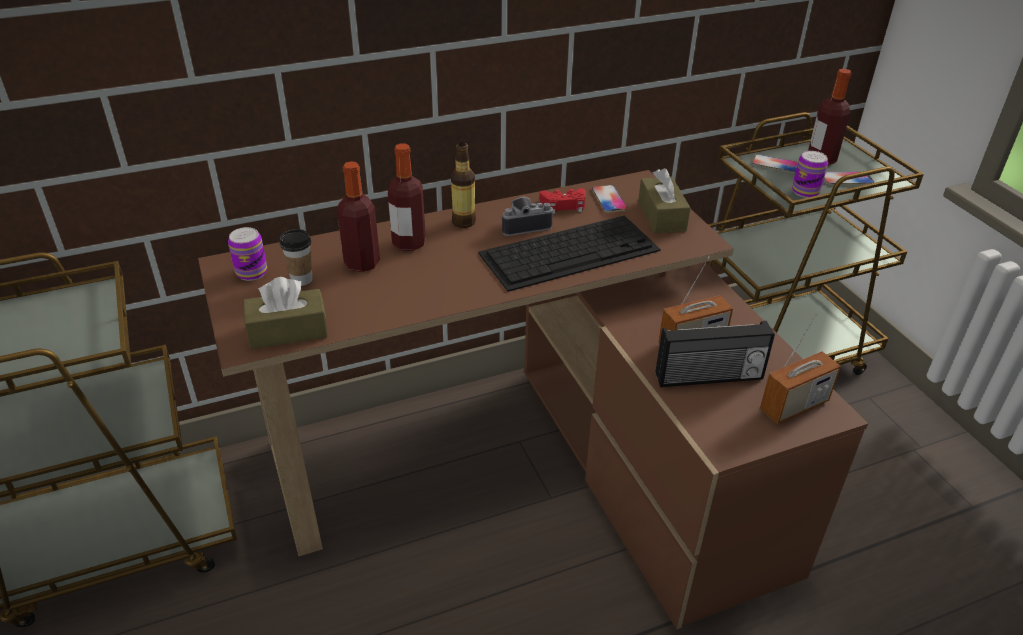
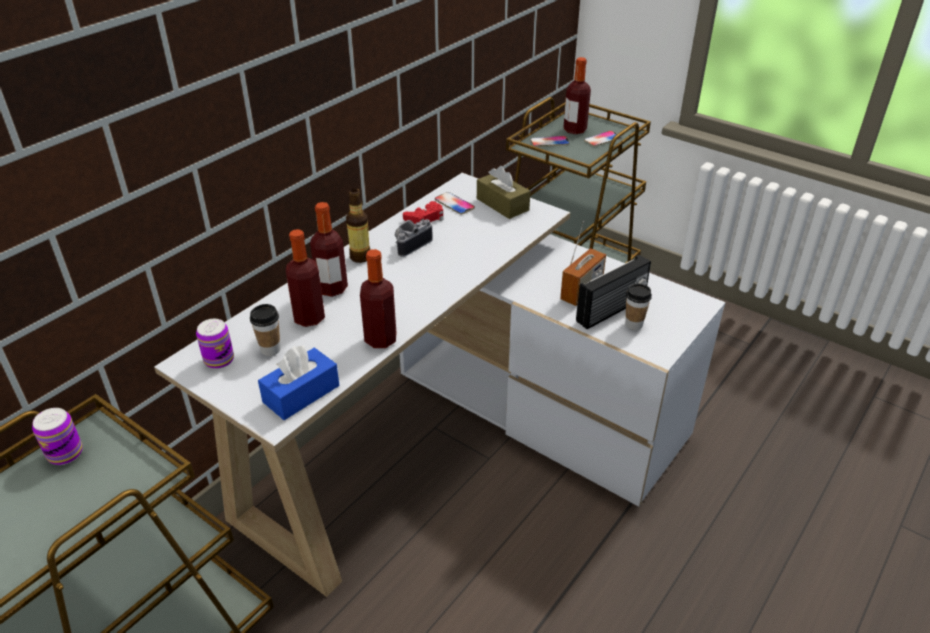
camera: 30 degrees left, 0 degrees up
(288, 331) = (301, 394): brown tissue box -> blue tissue box
(406, 308) = (380, 339): none -> bottle
(532, 463) = (456, 440): brown desk -> white desk
(570, 251) = (462, 252): keyboard -> none
(722, 403) = (633, 324): none -> cup
(794, 406) = (676, 308): radio -> none
(805, 191) = (584, 156): can -> can (65, 453)

